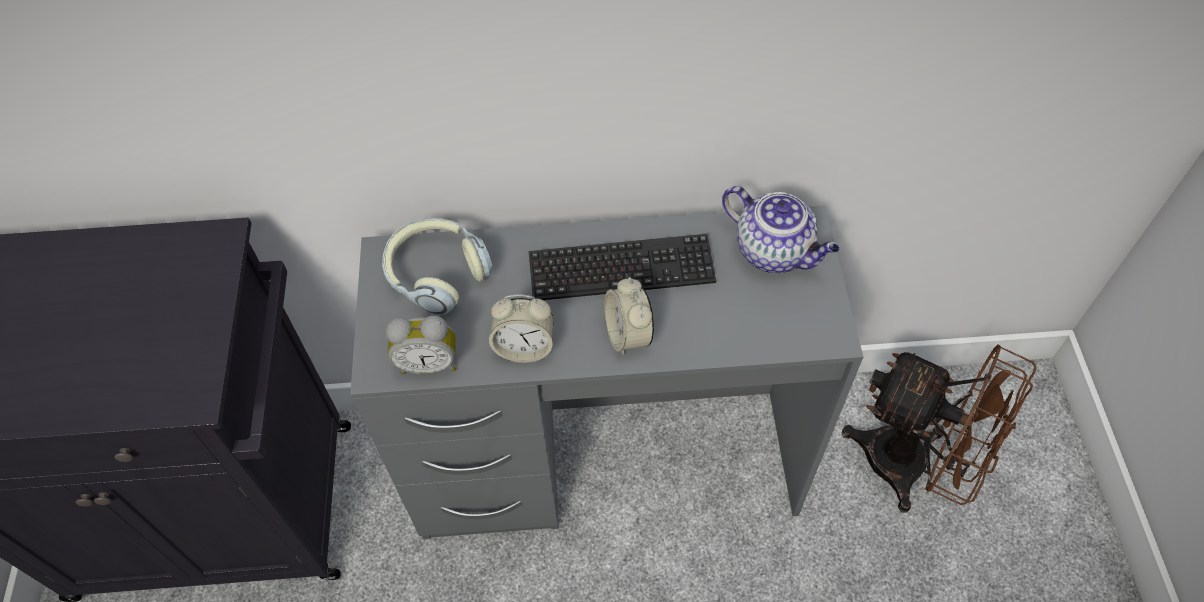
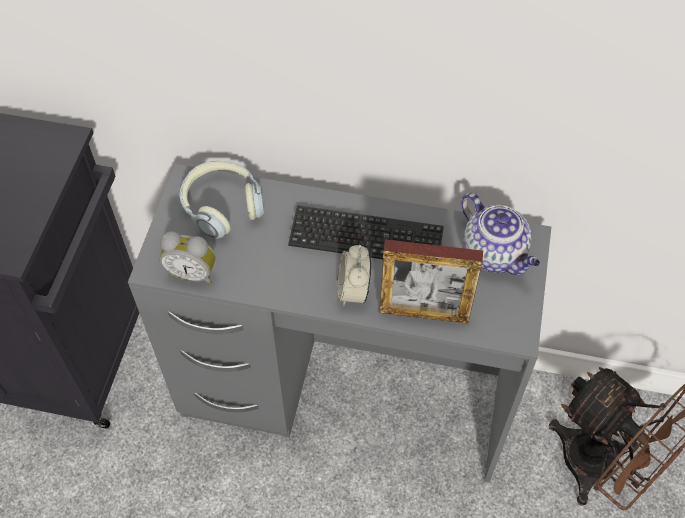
camera: 15 degrees right, 0 degrees up
(524, 347) = (269, 279): alarm clock -> none
(718, 339) = (424, 313): none -> picture frame

